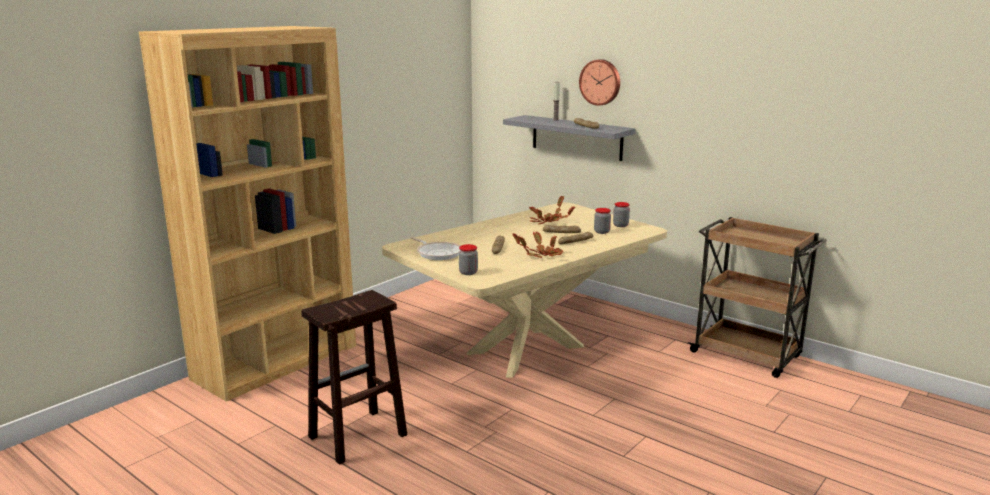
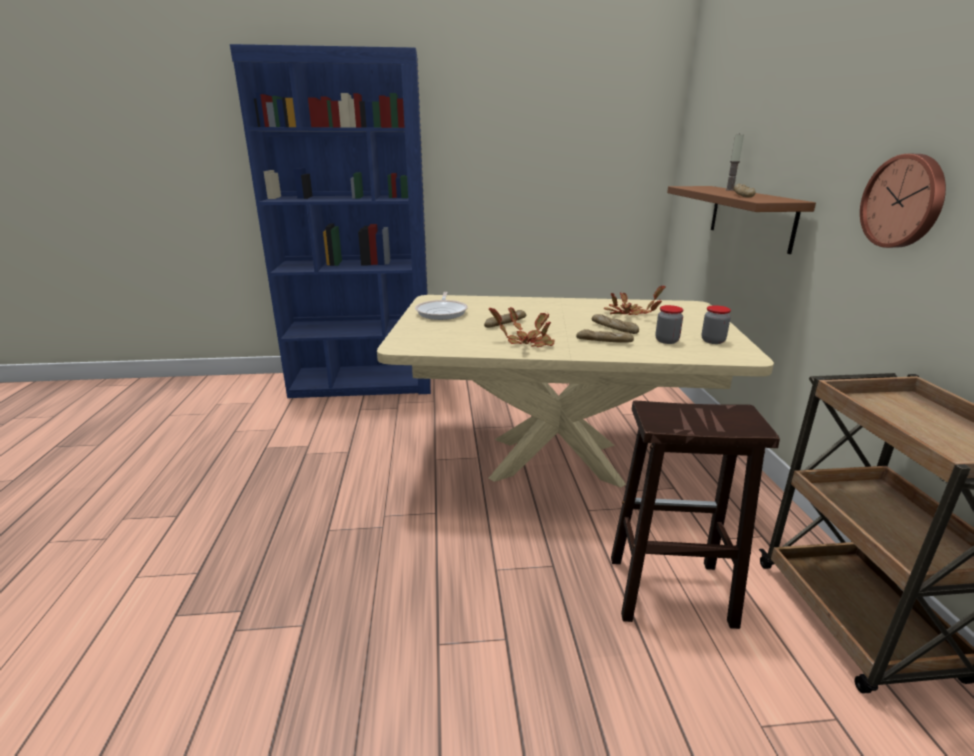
camera: 45 degrees right, 5 degrees up
(277, 361) = (363, 383): brown bookcase -> blue bookcase
(356, 437) = (293, 467): brown stool -> brown stool (668, 591)
(468, 272) = (414, 335): jar -> none
(576, 137) = (751, 217): grey shelf -> brown shelf
(600, 82) = (790, 129): wall clock -> wall clock (904, 201)

